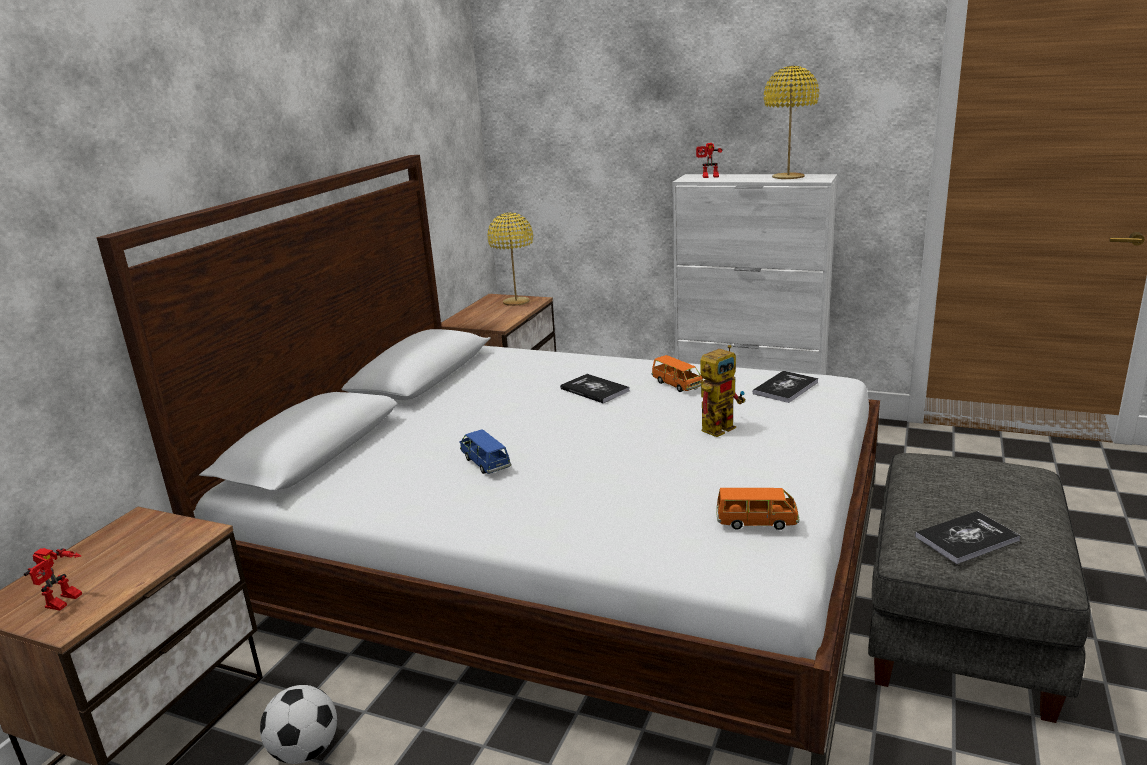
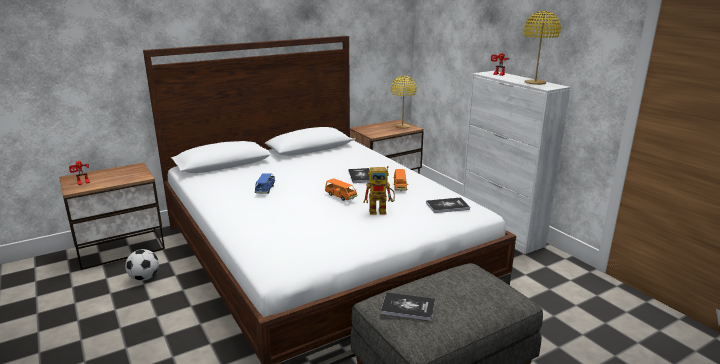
camera: 35 degrees right, 0 degrees up
(756, 522) = (309, 251): orange toy car -> orange toy car (341, 196)

